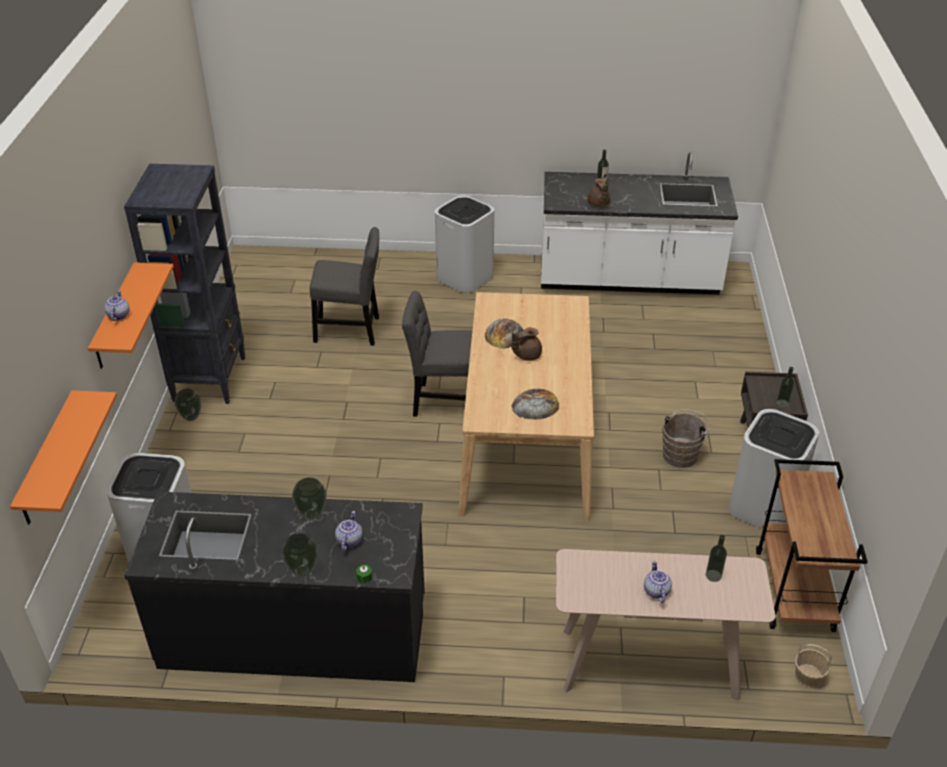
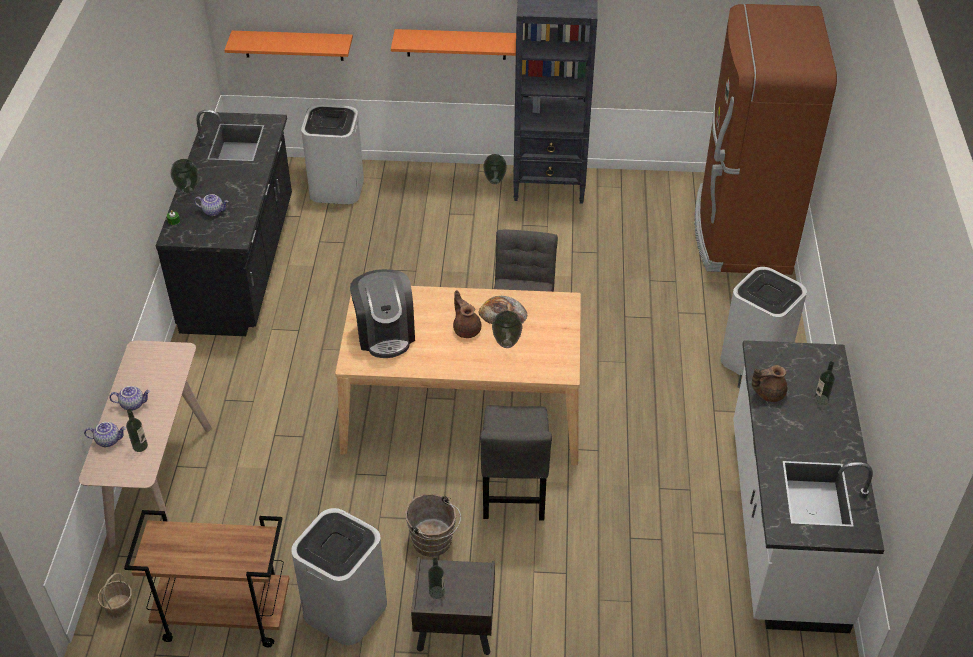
camera: 90 degrees right, 5 degrees up
(118, 315) = (437, 36): teapot -> teapot (108, 440)
(309, 270) = (741, 233): none -> brown fridge
(311, 514) = (246, 190): vase -> vase (506, 343)
(351, 330) = (635, 271): grey chair -> grey chair (514, 493)
(535, 405) = (385, 333): bread -> coffee machine

